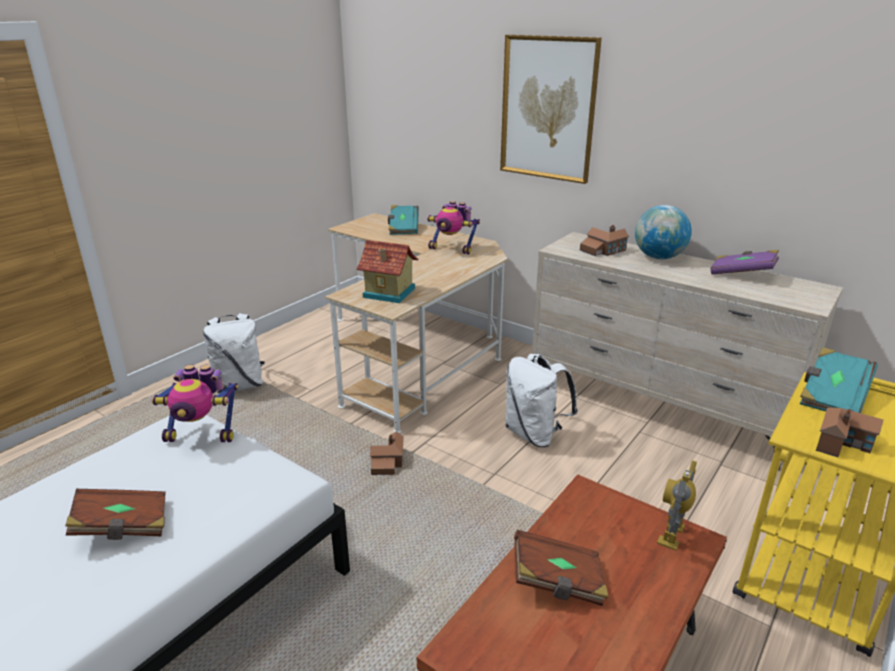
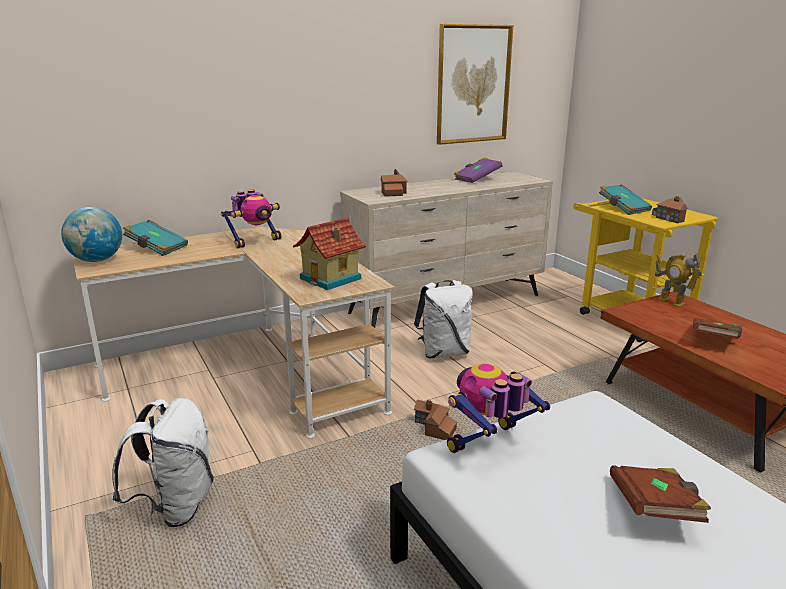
camera: 65 degrees left, 5 degrees down
(202, 435) = (489, 444): toy robot -> toy robot turned 150 degrees counterclockwise
(548, 109) = (295, 82): picture -> picture (473, 84)
(658, 257) = (426, 185): globe -> globe (97, 260)

